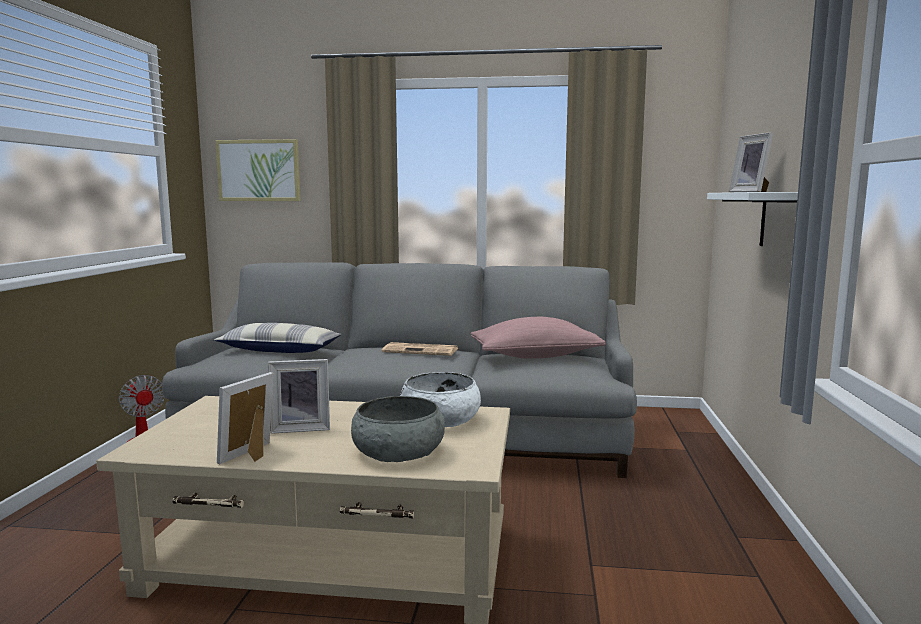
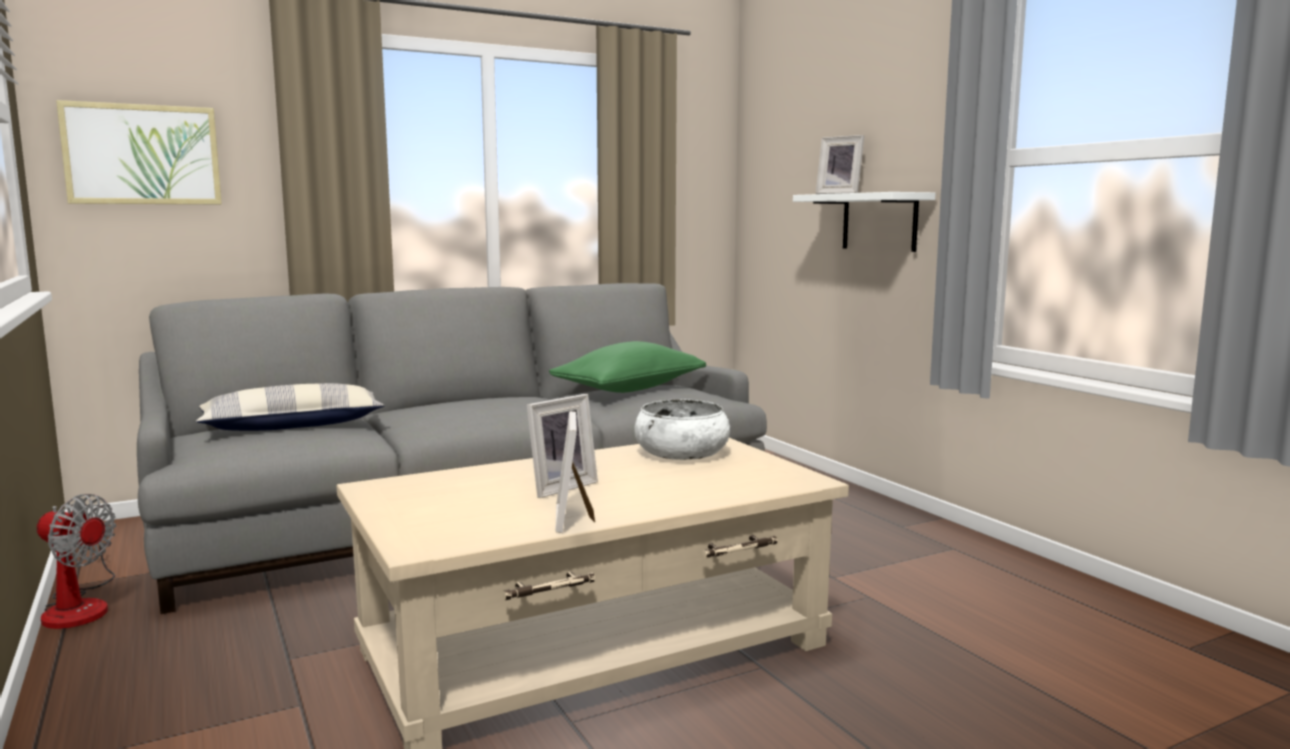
camera: 35 degrees left, 0 degrees up
(398, 451) = (711, 483): grey bowl -> none
(421, 350) = (498, 399): newspaper -> none
(535, 356) = (629, 389): pink pillow -> green pillow

